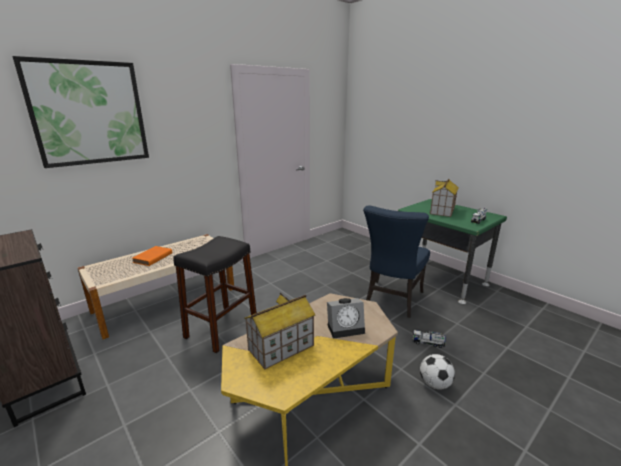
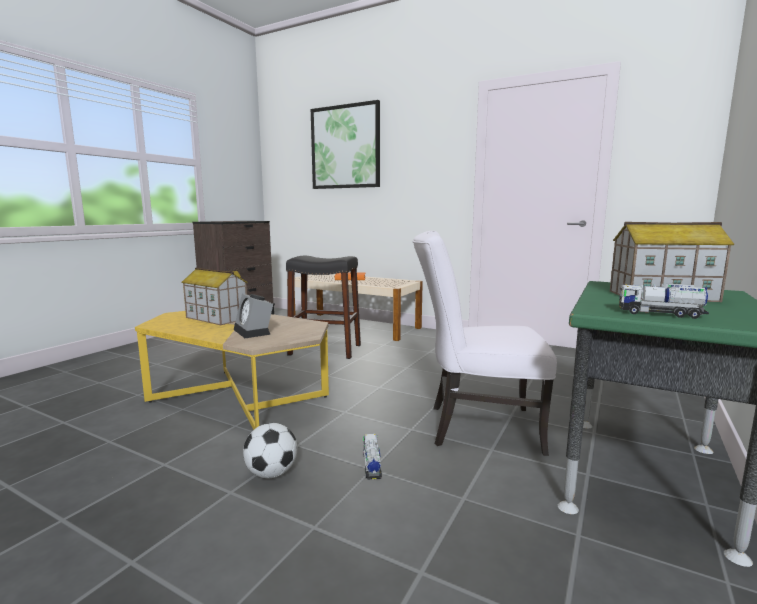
camera: 70 degrees right, 10 degrees down
(392, 300) = (476, 427): blue chair -> white chair

